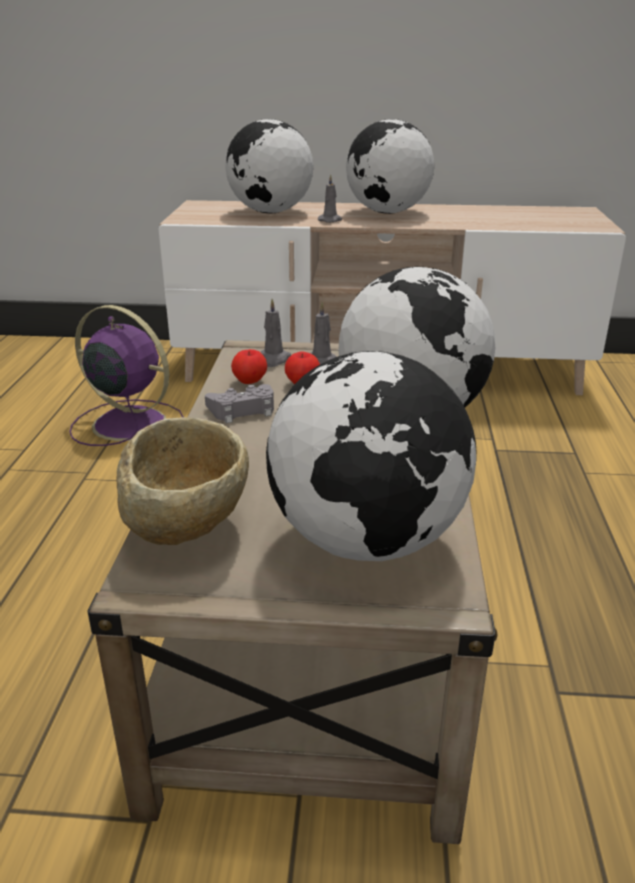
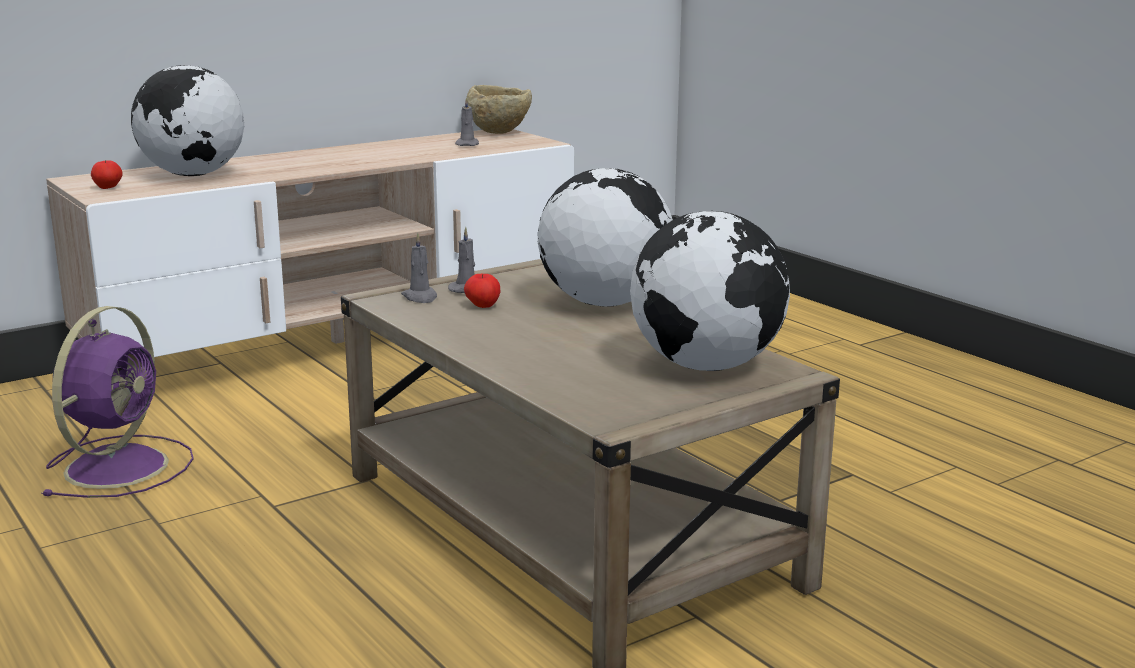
camera: 40 degrees left, 10 degrees down
(126, 423) = (119, 465): purple fan -> purple fan turned 120 degrees clockwise
(188, 529) = (585, 396): beige bowl -> beige bowl (500, 132)
(243, 410) = (472, 332): grey game controller -> none
(249, 382) = (435, 315): apple -> apple (108, 188)
(331, 220) = (282, 172): grey candle -> grey candle (467, 144)
(387, 212) = (323, 158): globe -> none

